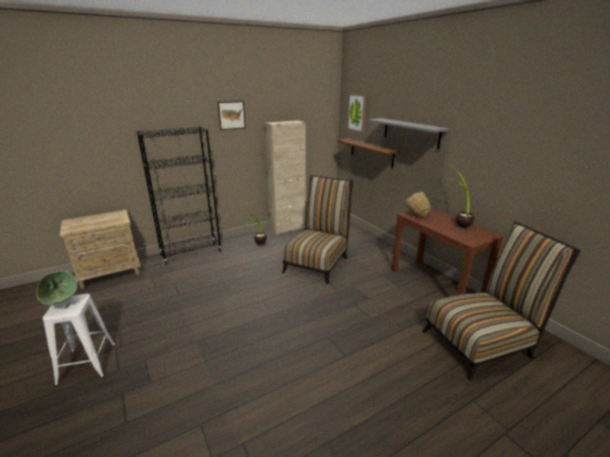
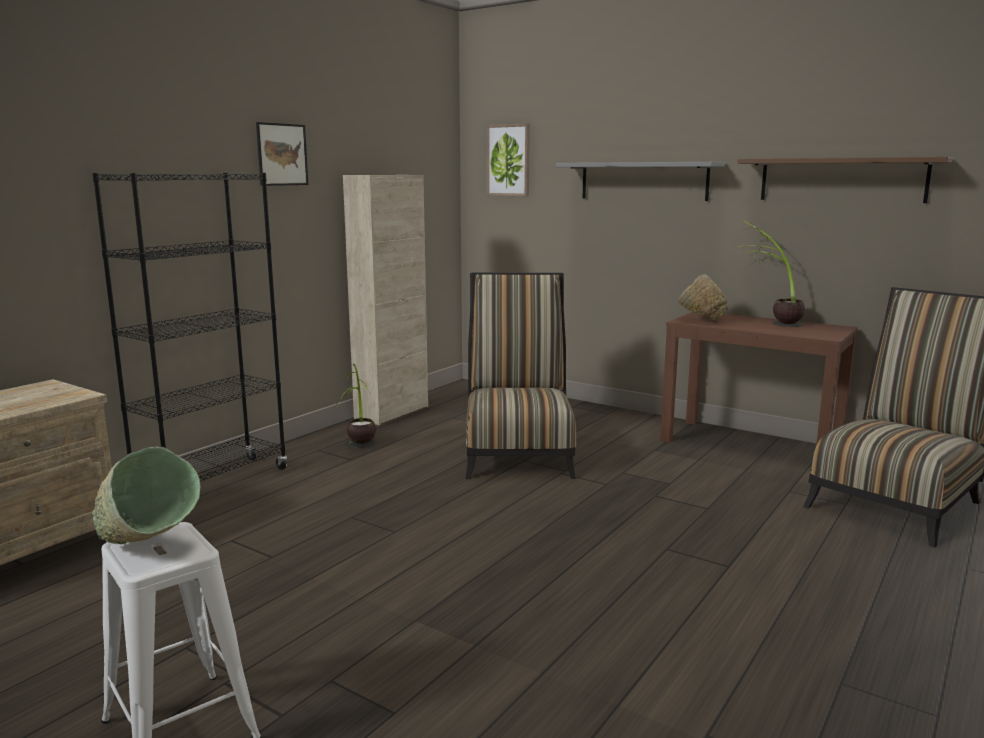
camera: 25 degrees left, 10 degrees down
(371, 152) = (552, 232): brown shelf -> brown shelf (841, 179)

